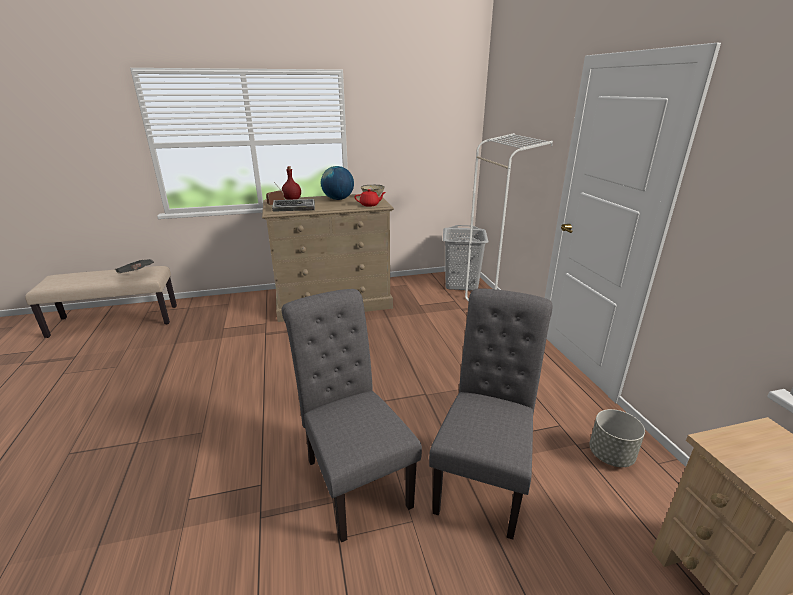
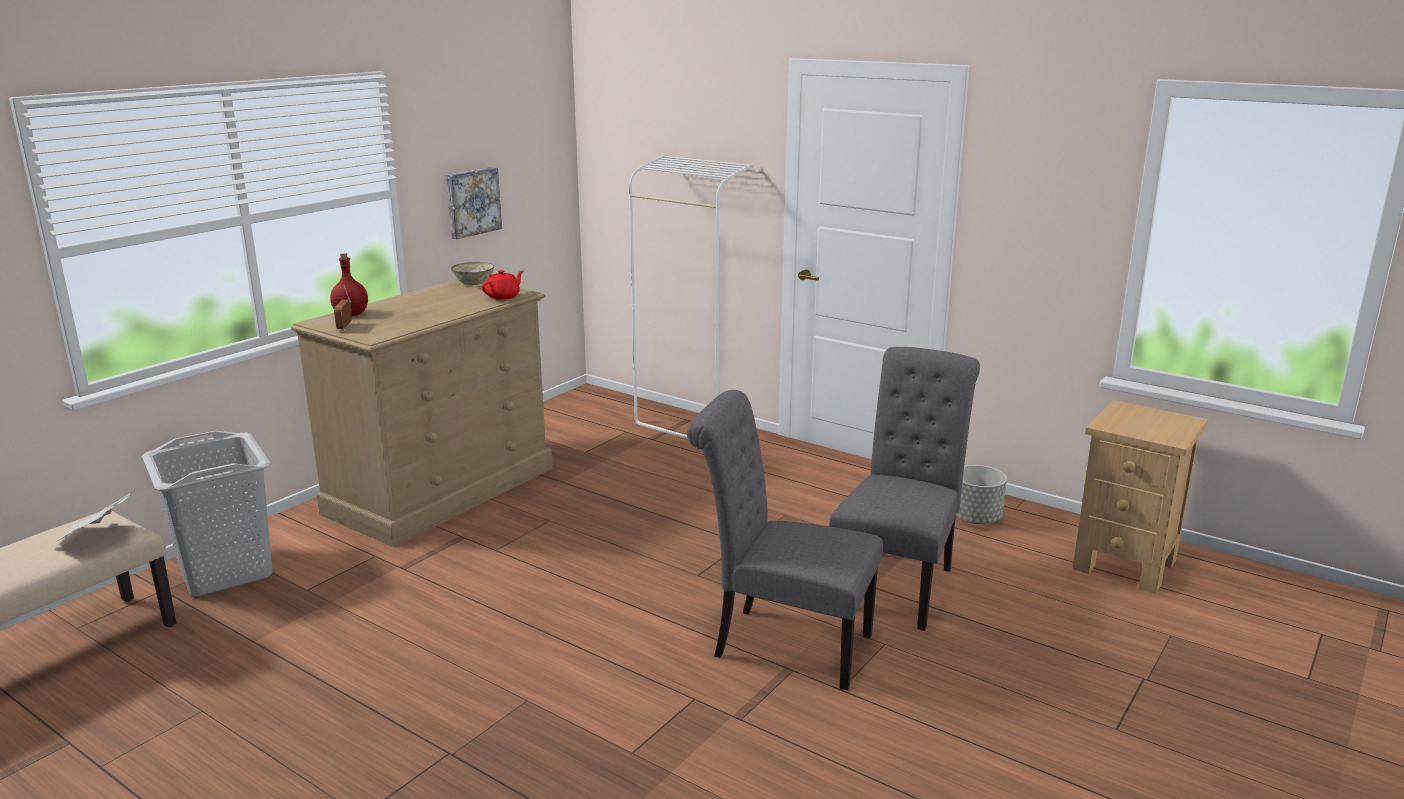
camera: 40 degrees left, 5 degrees down
(295, 208) = (398, 326): keyboard -> none
(338, 199) = (429, 298): globe -> none
(398, 152) = (472, 202): none -> picture
(461, 284) = (602, 407): grey laundry basket -> grey laundry basket (225, 572)
(483, 477) = (898, 583): grey chair -> grey chair turned 45 degrees clockwise

